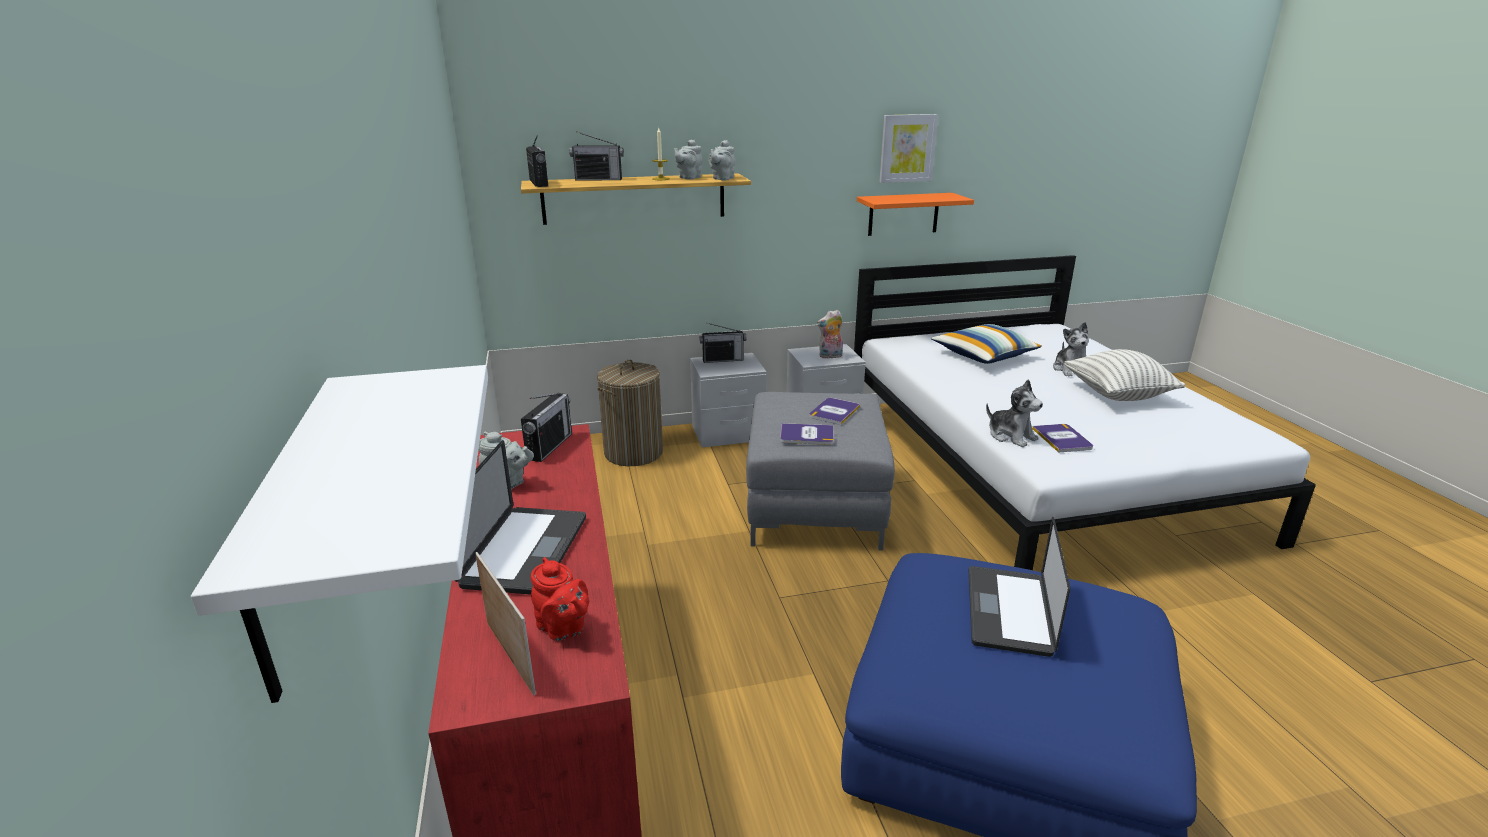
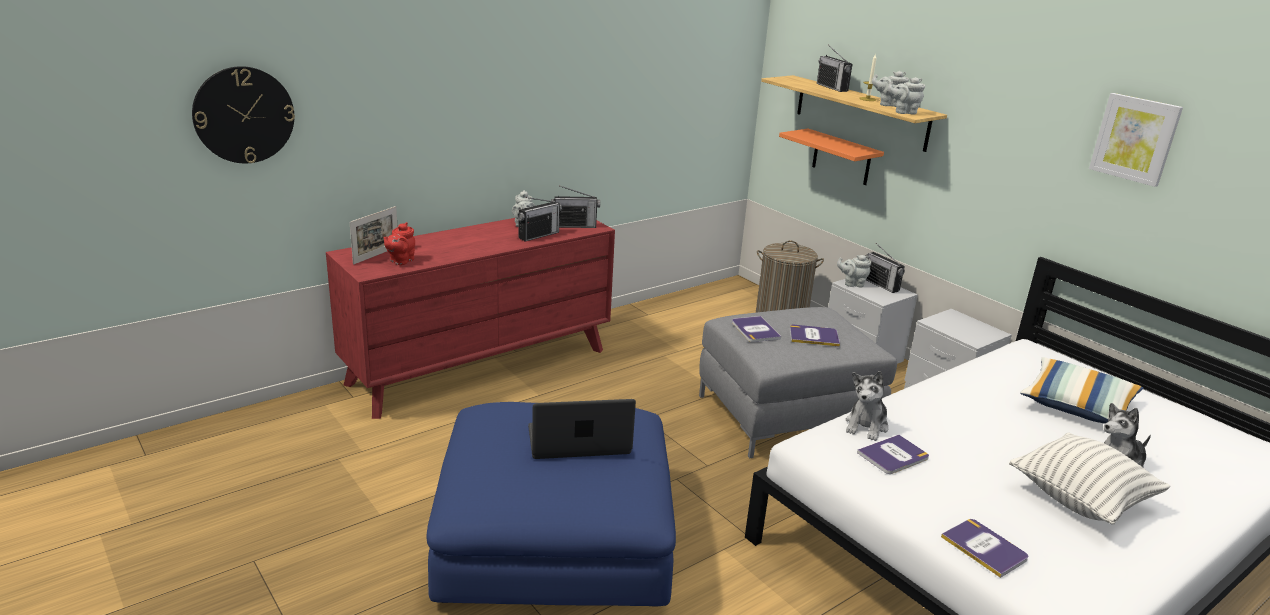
camera: 65 degrees right, 0 degrees up
(295, 530) = (244, 115): white shelf -> wall clock
(525, 551) = (460, 242): laptop -> none
(539, 183) = (788, 79): radio -> radio (538, 235)
(711, 370) = (852, 284): none -> grey teapot
(830, 356) = (963, 330): plush toy -> none
(903, 214) = (1114, 215): orange shelf -> orange shelf (841, 157)
(1194, 444) = (984, 548): none -> book

